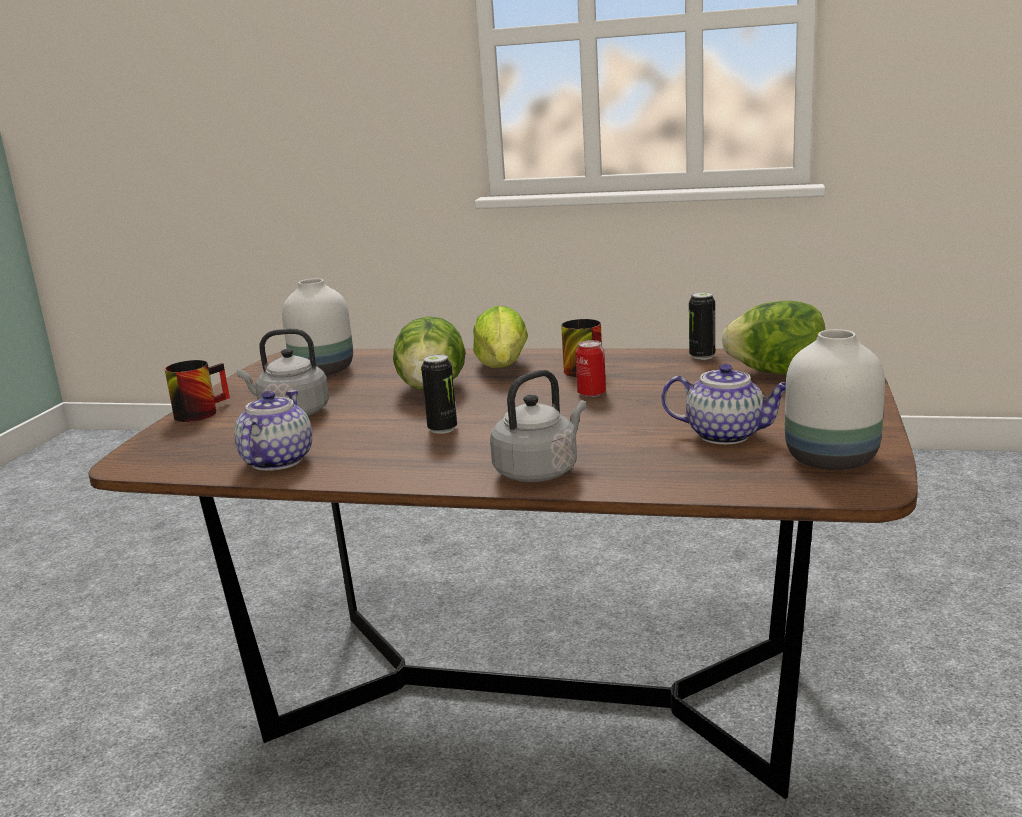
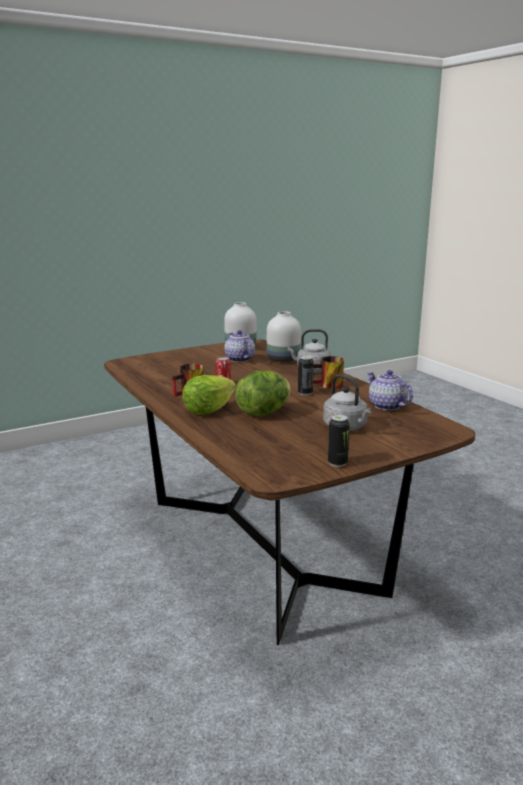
camera: 135 degrees left, 0 degrees up
(199, 411) = (389, 451): mug -> mug (328, 386)
(276, 461) = (386, 406): teapot -> teapot turned 90 degrees clockwise
(325, 370) = (279, 452): white vase -> white vase (282, 359)
(702, 356) = (141, 380): can -> can (337, 463)
(777, 372) = (154, 366): lettuce -> none

